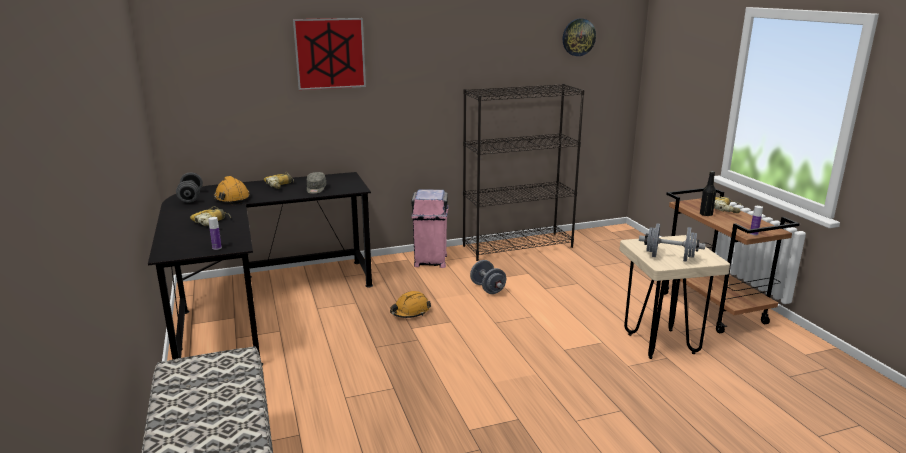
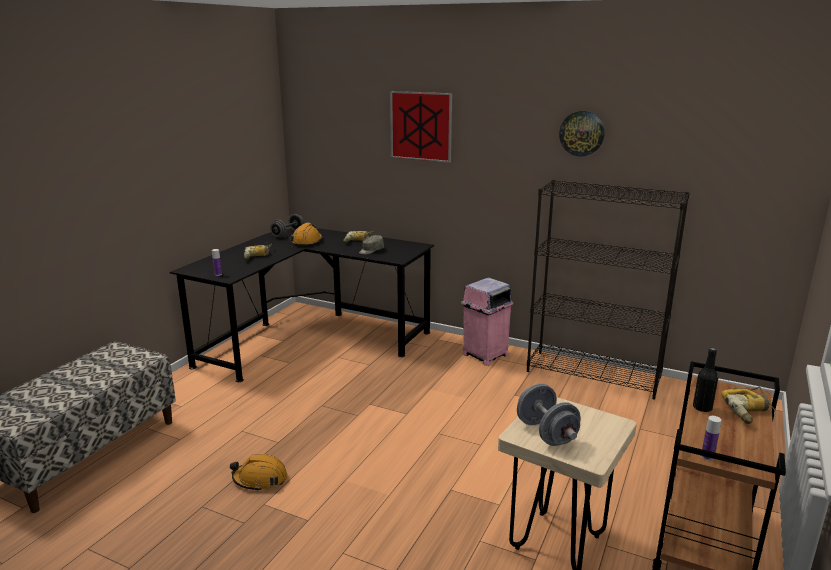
camera: 45 degrees right, 0 degrees up
(410, 312) = (392, 390): orange hard hat -> orange hard hat (260, 479)
(487, 288) = (488, 401): grey dumbbell -> none
(578, 37) = (720, 134): wall clock -> wall clock (581, 133)

